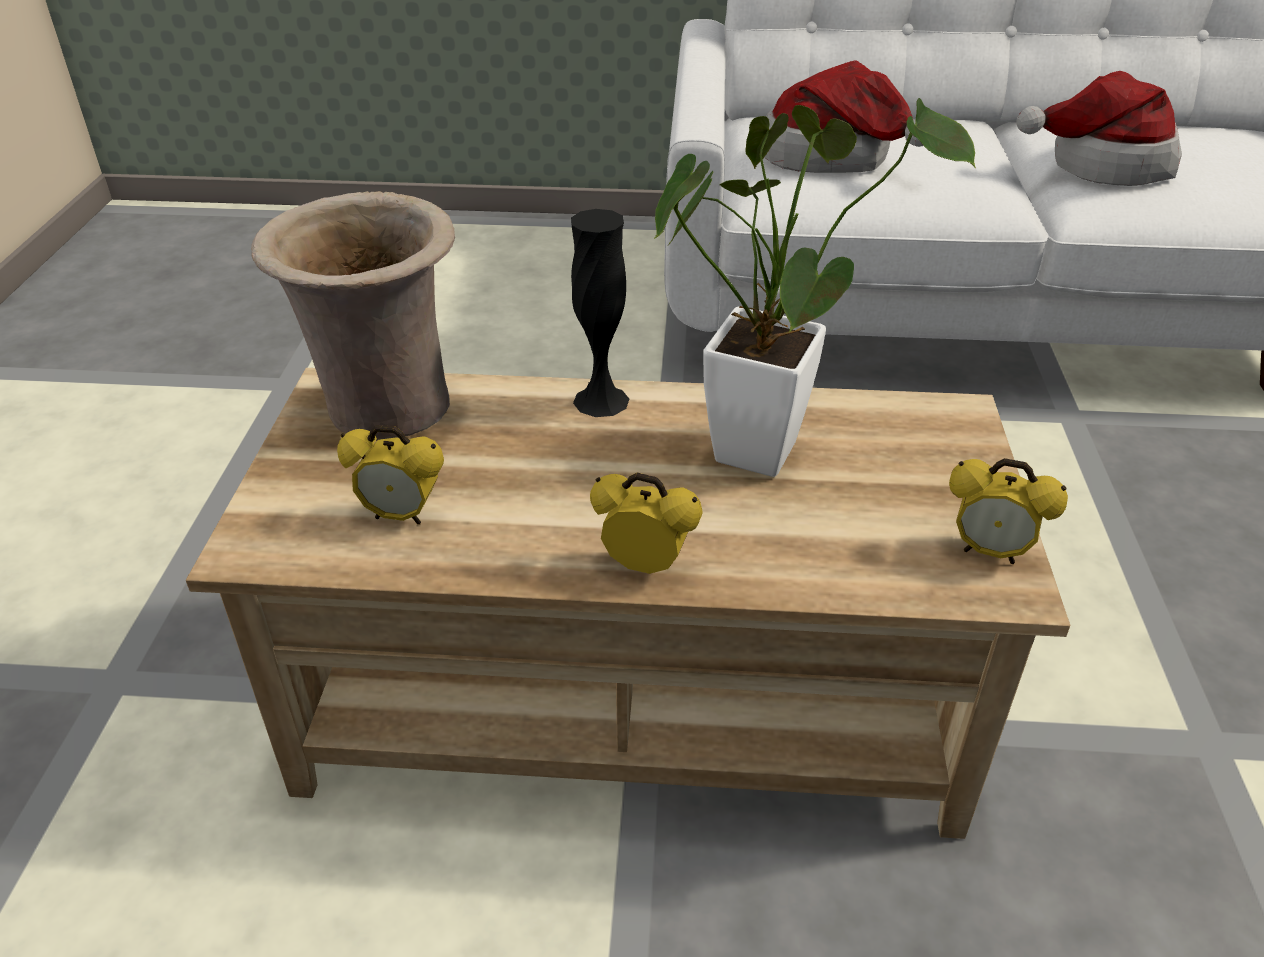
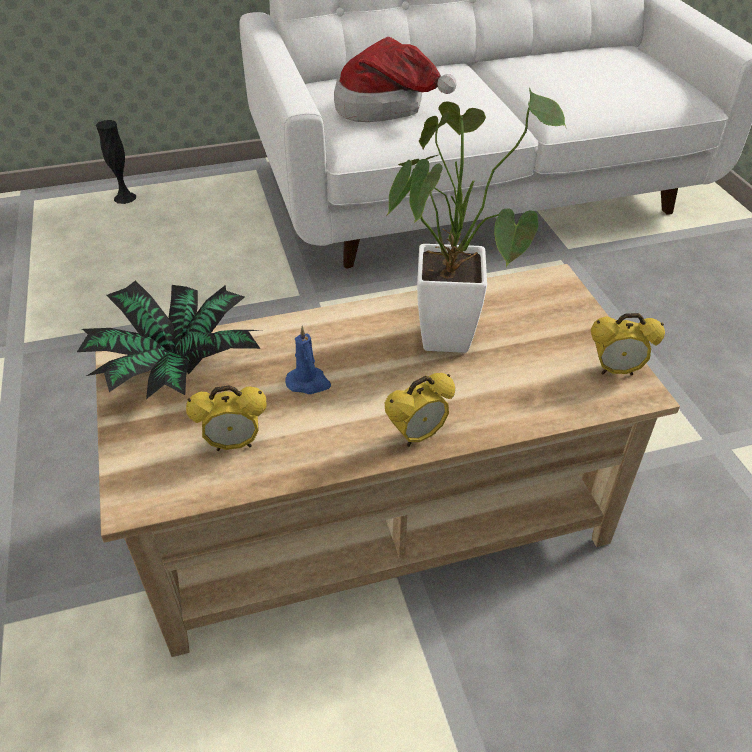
camera: 20 degrees left, 5 degrees up
(385, 412) = (177, 368): beige vase -> potted plant
(537, 466) = (309, 382): none -> blue candle
(601, 401) = (326, 324): black vase -> black vase (125, 197)
(645, 566) = (417, 436): alarm clock -> alarm clock turned 150 degrees clockwise
(1101, 164) = (554, 85): hat -> none

